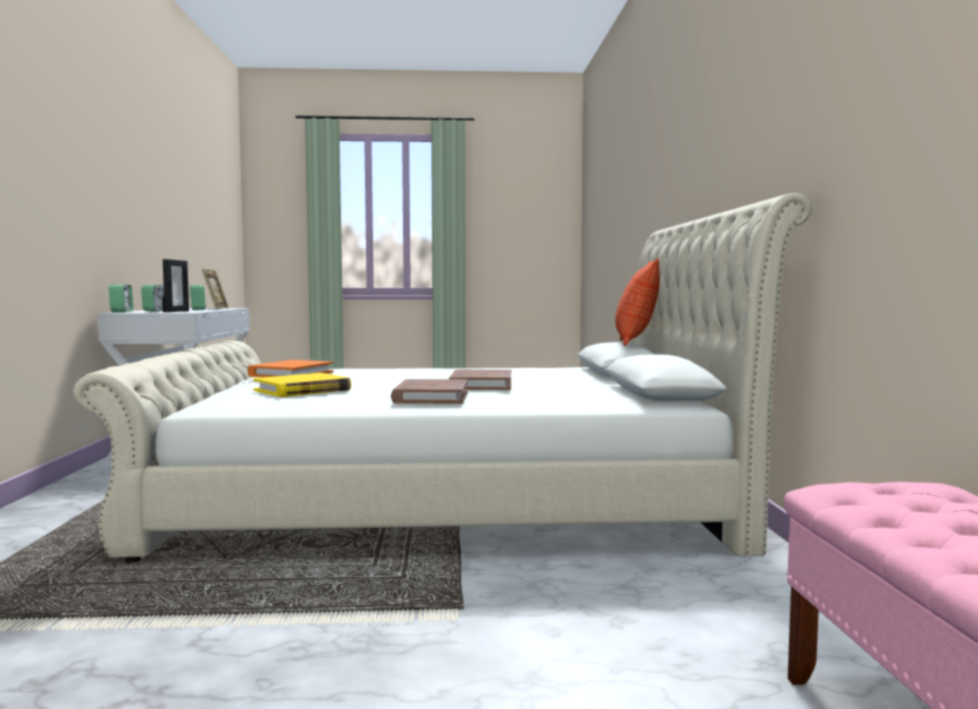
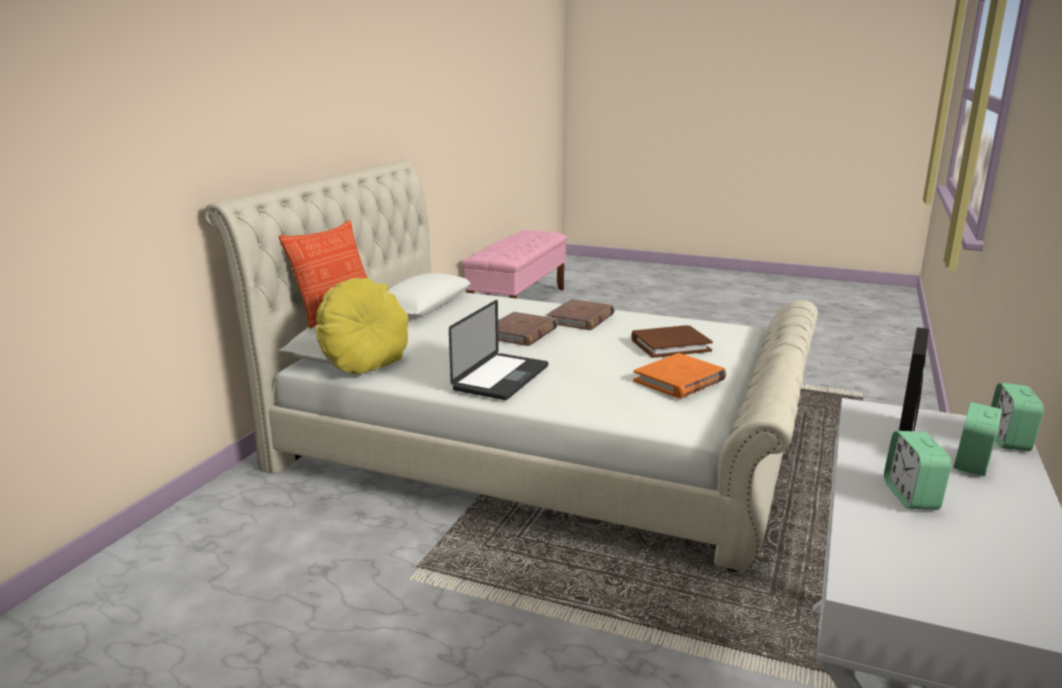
camera: 155 degrees left, 15 degrees up
(216, 308) = (897, 544): picture frame -> none
(302, 390) = (670, 345): yellow book -> brown book
(446, 370) = (501, 378): none -> laptop
(566, 369) = (366, 367): none -> yellow pillow

